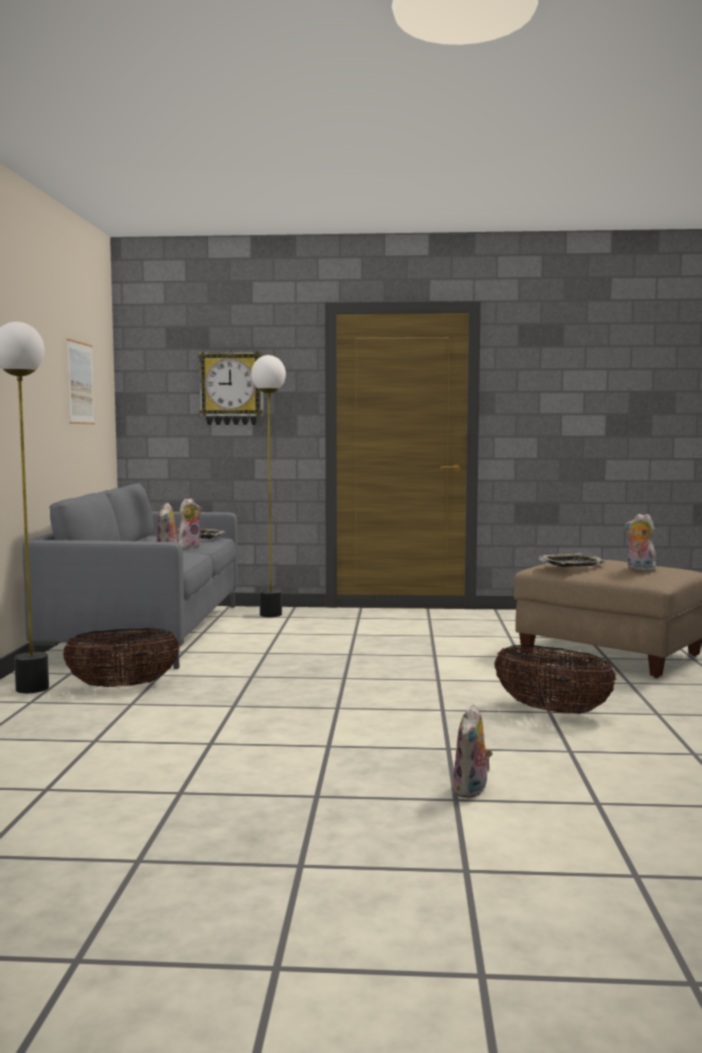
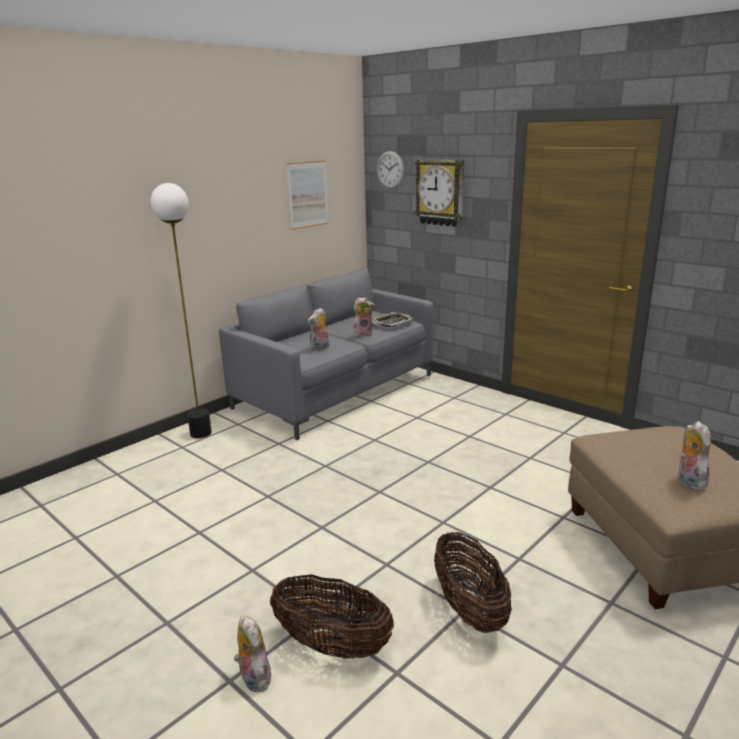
camera: 40 degrees right, 15 degrees up
(123, 686) = (243, 448): basket -> basket (332, 645)
(157, 366) = (390, 169): none -> wall clock
(270, 615) = (445, 391): floor lamp -> none
(472, 791) = (253, 678): plush toy -> plush toy turned 90 degrees clockwise
(571, 564) = (630, 447): tray -> none

